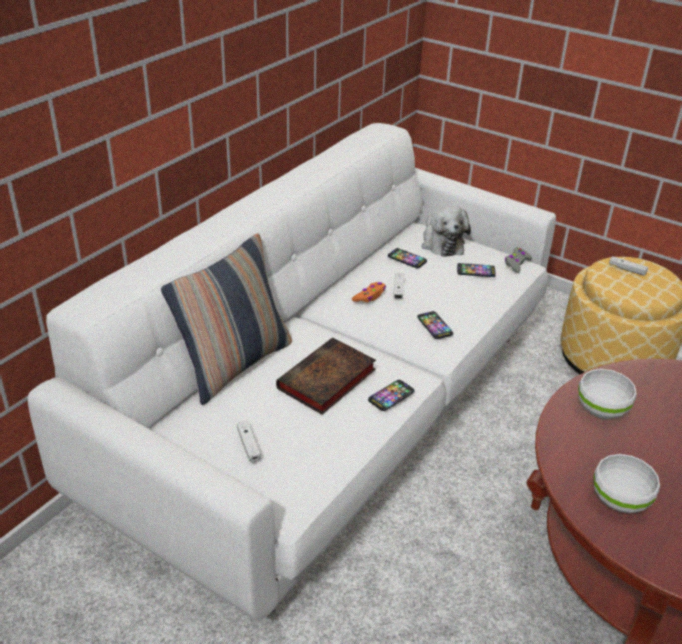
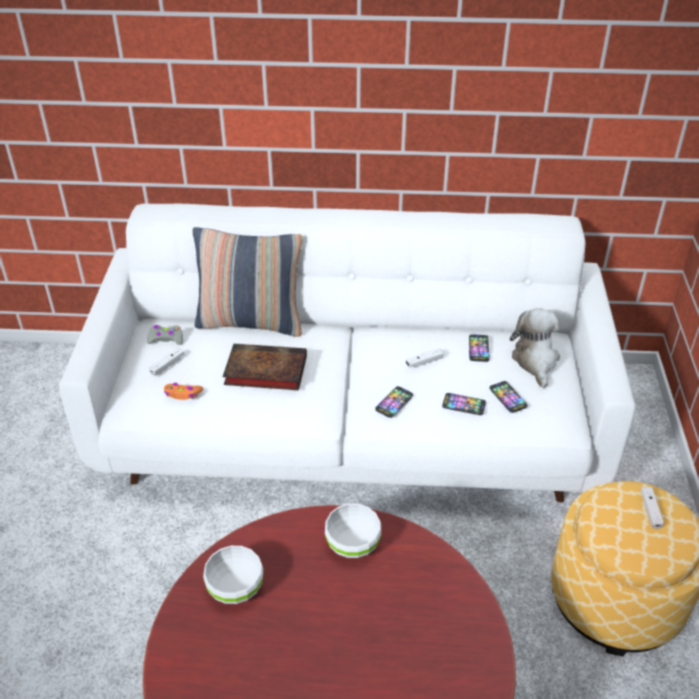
camera: 60 degrees right, 5 degrees up
(369, 296) = (399, 350): orange game controller -> orange game controller (183, 394)
(391, 396) = (278, 413): phone -> phone (463, 405)
(441, 243) = (535, 361): plush toy -> plush toy turned 135 degrees clockwise
(516, 263) = (558, 421): grey game controller -> grey game controller (166, 339)

